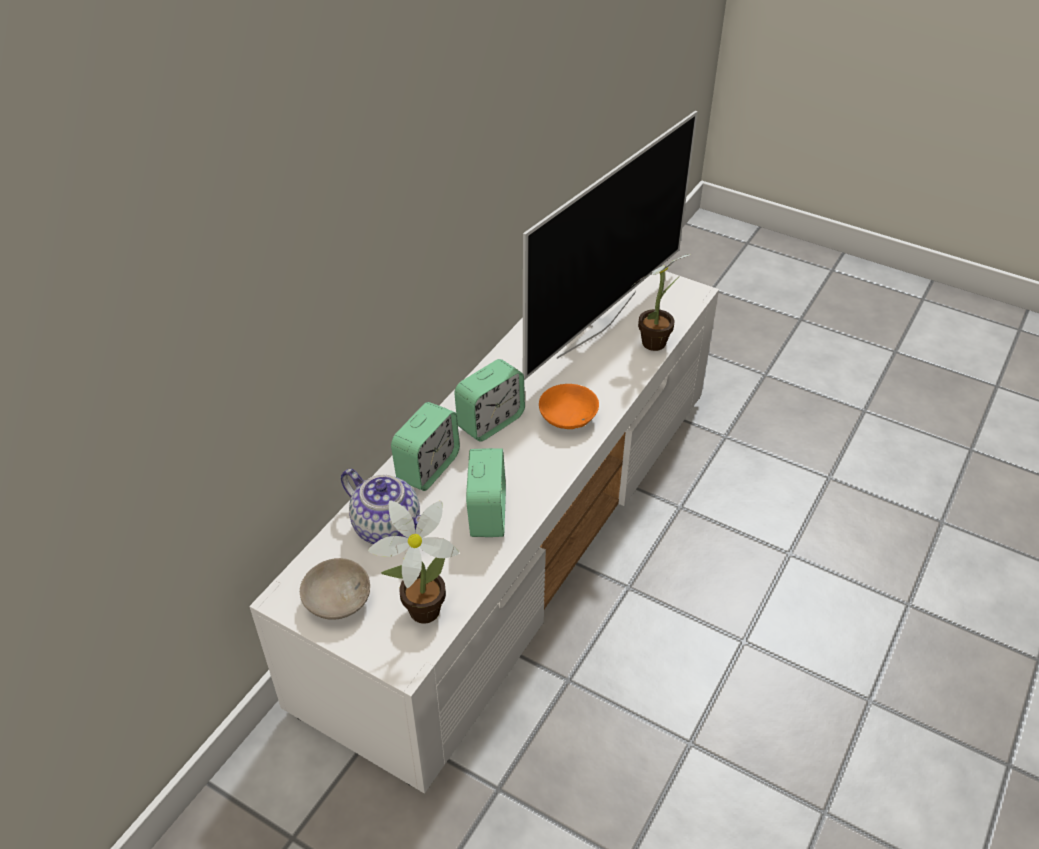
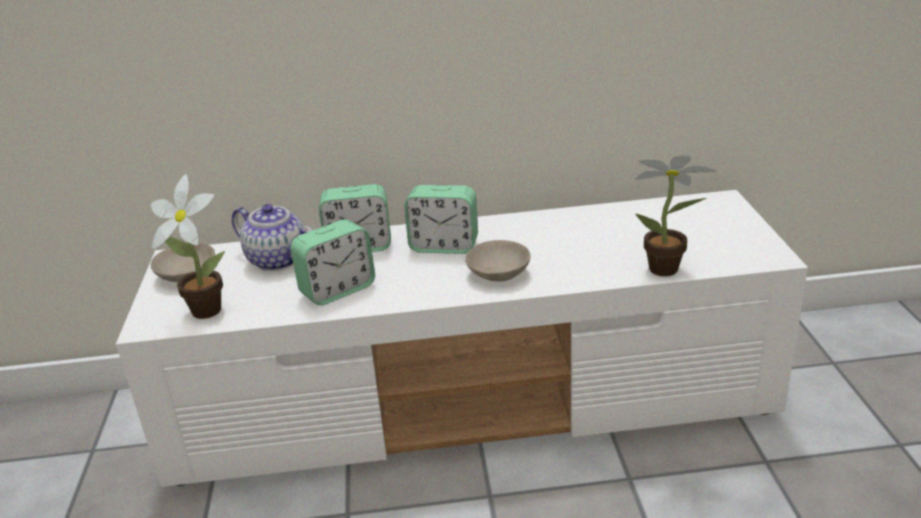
camera: 55 degrees right, 15 degrees down
(388, 527) = (279, 260): teapot -> teapot turned 60 degrees counterclockwise
(567, 416) = (500, 272): orange bowl -> beige bowl
(595, 323) = (638, 234): television -> none

